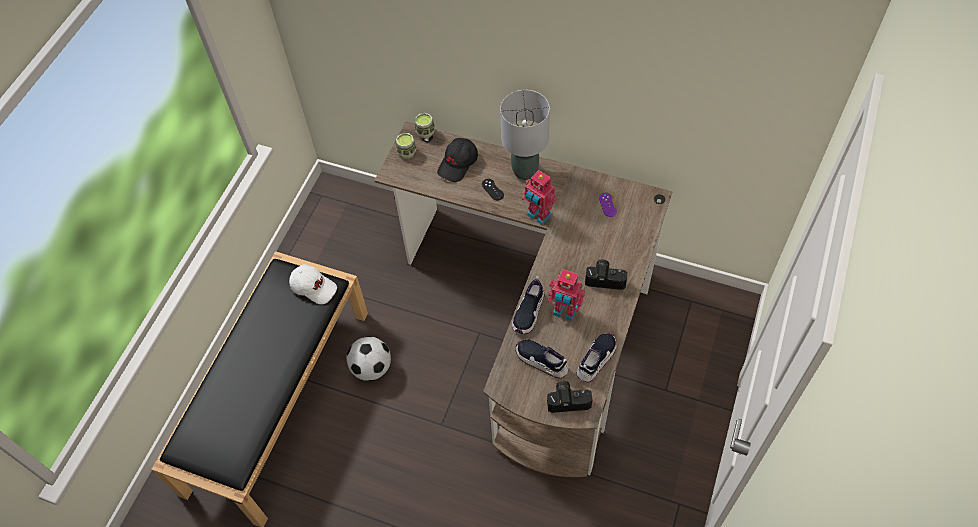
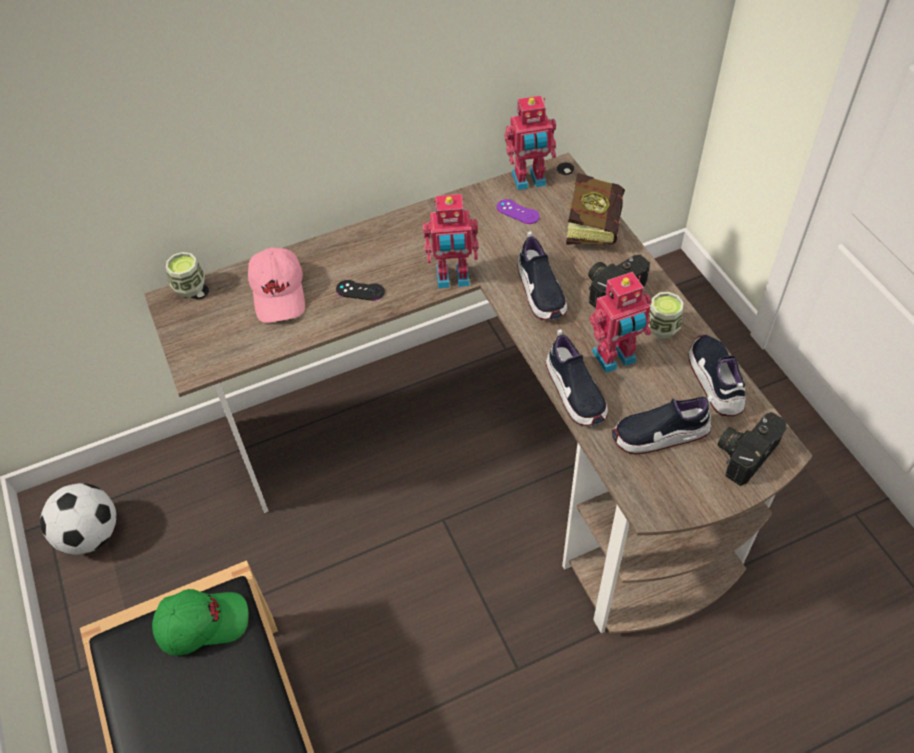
camera: 45 degrees left, 5 degrees down
(314, 287) = (202, 623): white cap -> green cap
(372, 368) = (352, 681): football -> football (91, 535)
(407, 152) = (189, 327): cup -> cup (662, 328)
(458, 164) = (279, 293): black cap -> pink cap
(524, 171) = (377, 244): grey table lamp -> none
(569, 253) = (540, 292): none -> shoe
(633, 192) = (529, 181): none -> toy robot
(637, 239) = (594, 223): none -> book

